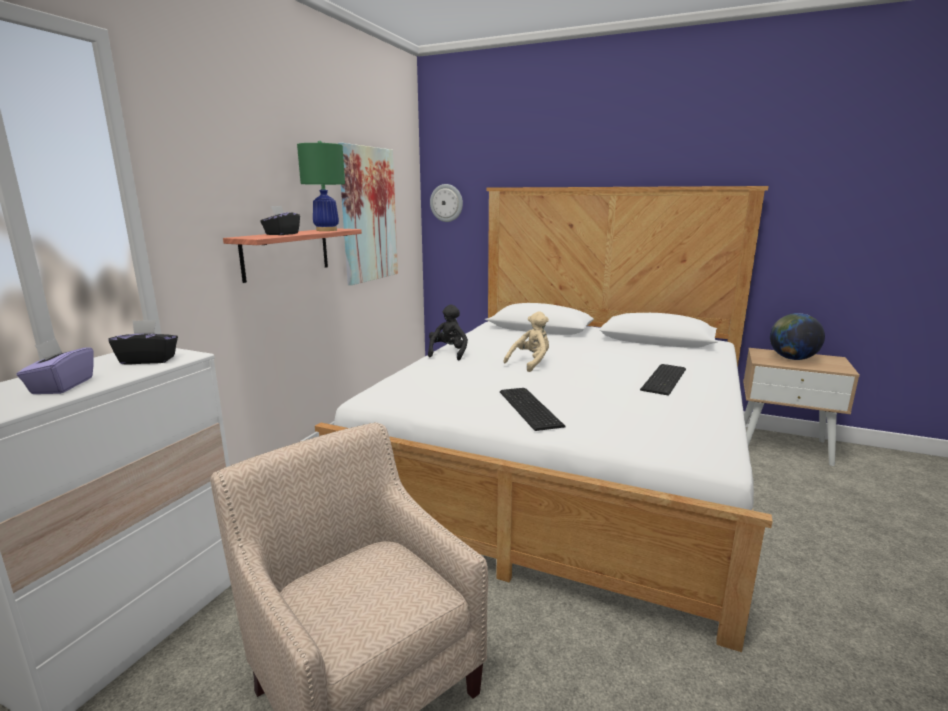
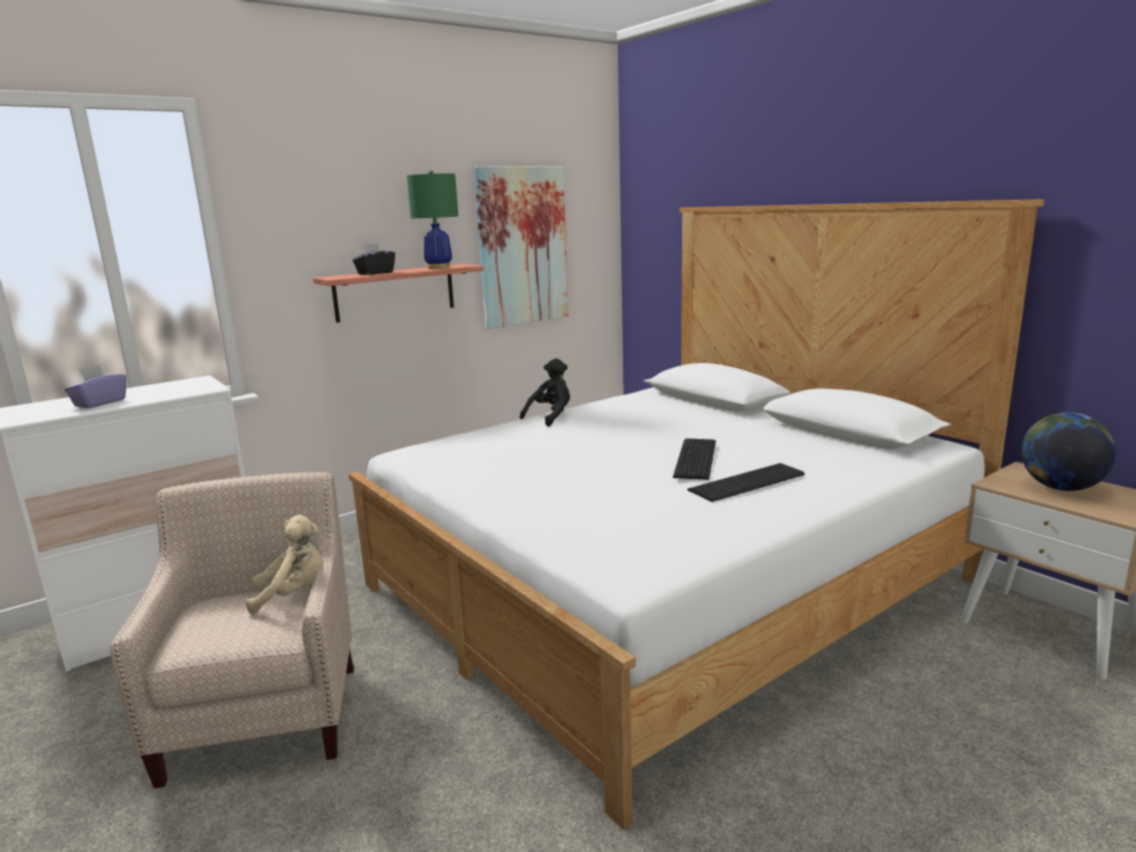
camera: 30 degrees right, 0 degrees up
(148, 360) = (181, 389): black tissue box -> none
(446, 203) = (644, 227): wall clock -> none
(528, 409) = (523, 488): keyboard -> keyboard (693, 459)
(530, 363) = (616, 440): beige plush toy -> beige plush toy (294, 594)

